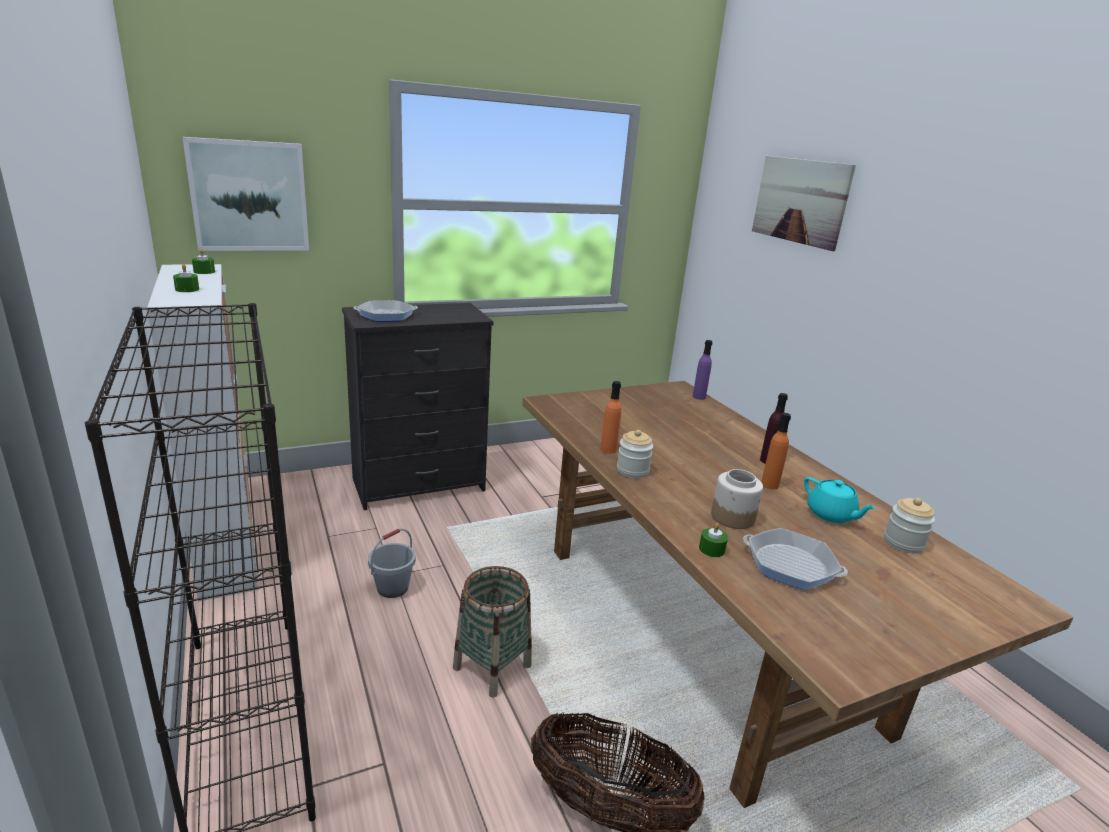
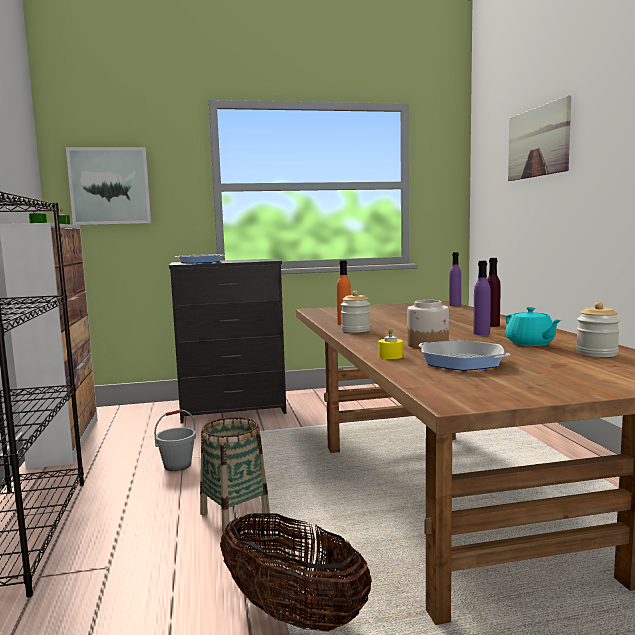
camera: 15 degrees right, 15 degrees down
(711, 549) = (390, 356): green candle -> yellow candle
(769, 485) = (481, 333): orange bottle -> purple bottle

